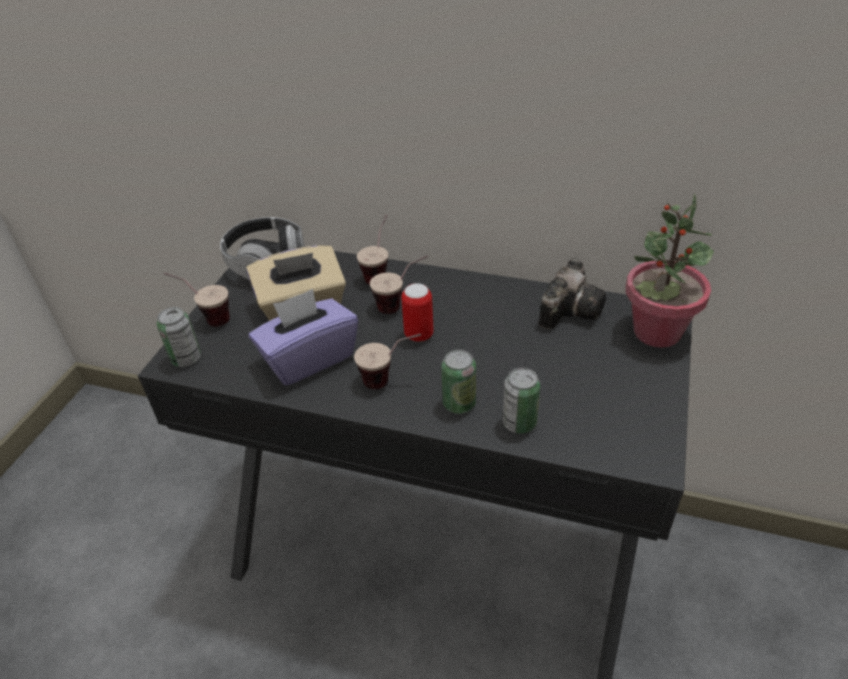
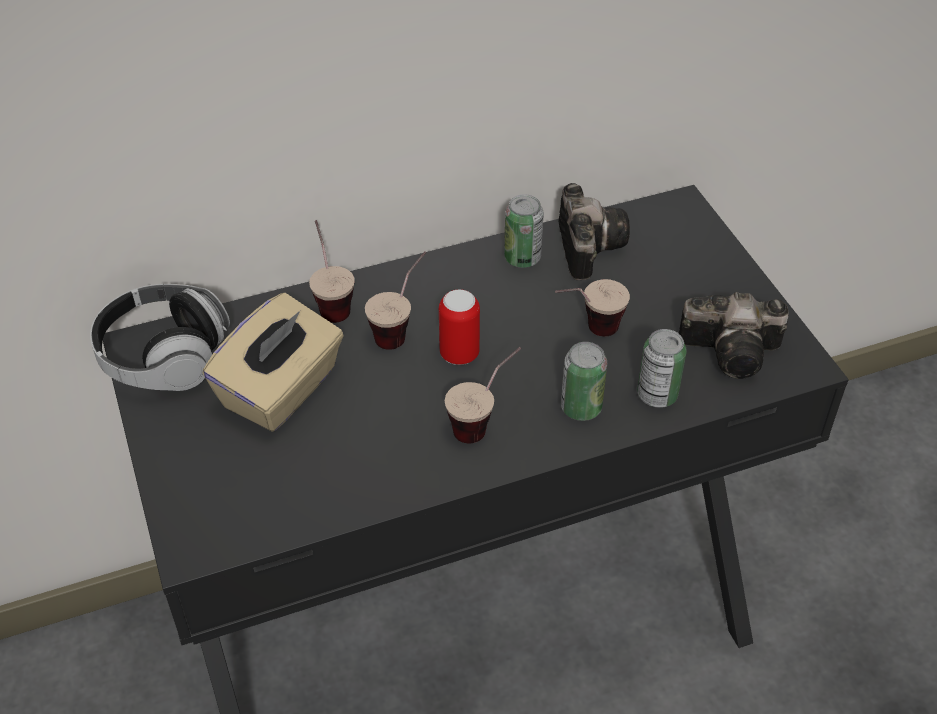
camera: 40 degrees left, 5 degrees up
(186, 359) = (206, 532): can -> can (522, 258)
(206, 319) = (170, 470): cup -> cup (587, 332)
(308, 358) = (363, 447): purple tissue box -> none
(608, 424) = (735, 351): none -> camera
(656, 332) = (690, 232): potted plant -> none

